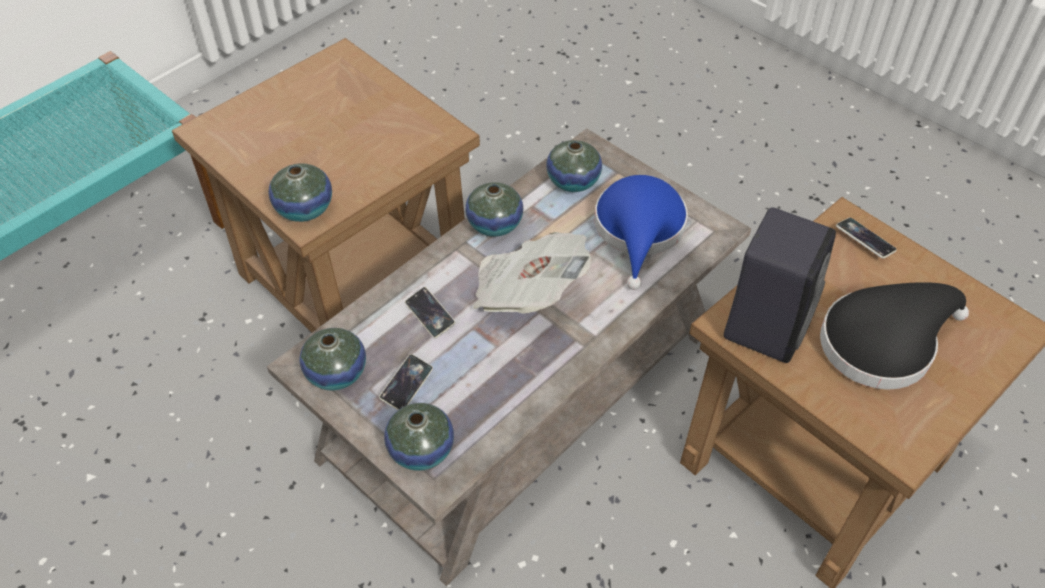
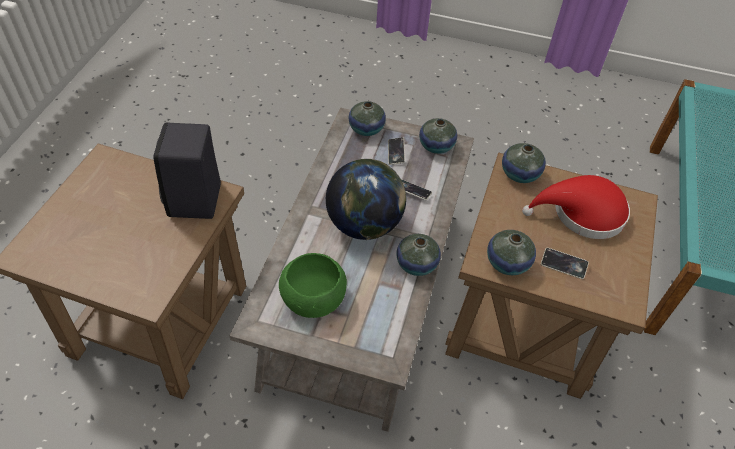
camera: 150 degrees right, 0 degrees up
(283, 140) = (582, 213): none -> red hat
(527, 292) = (364, 225): newspaper -> globe
(573, 181) = (384, 324): vase -> vase (507, 263)
(639, 230) = (313, 299): blue hat -> green bowl
(864, 240) = (133, 286): phone -> phone (563, 265)
(883, 342) = (116, 214): black hat -> none

